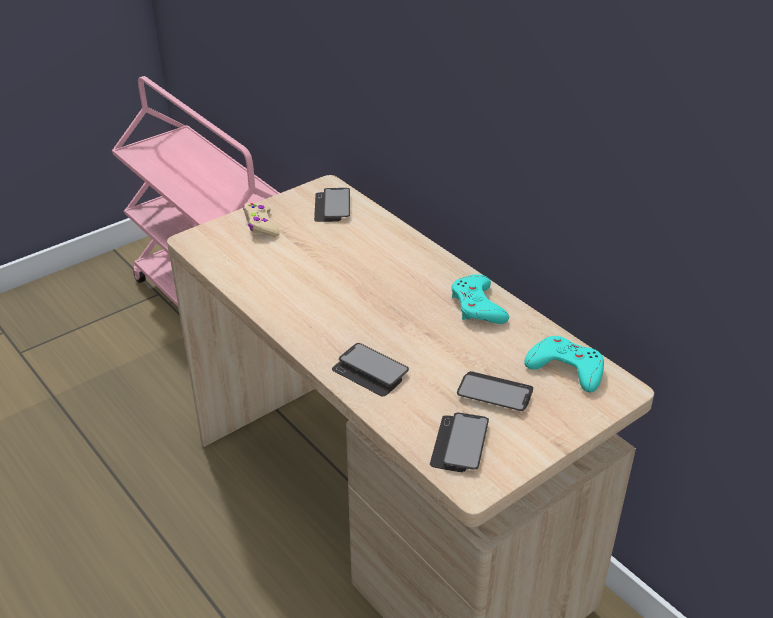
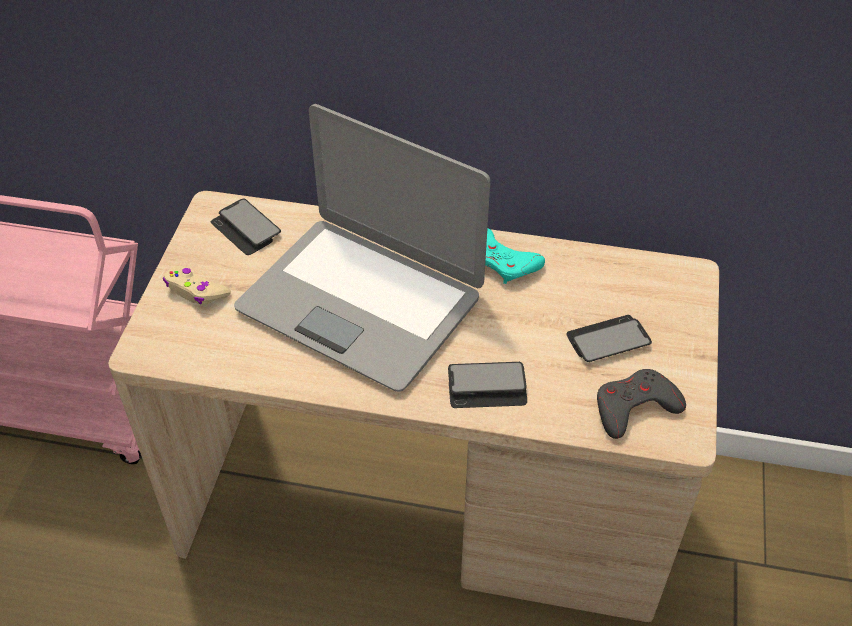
camera: 40 degrees left, 10 degrees up
(351, 280) = (361, 301): none -> laptop
(459, 444) = (634, 407): phone -> grey game controller
(566, 368) = (634, 280): turquoise game controller -> none

